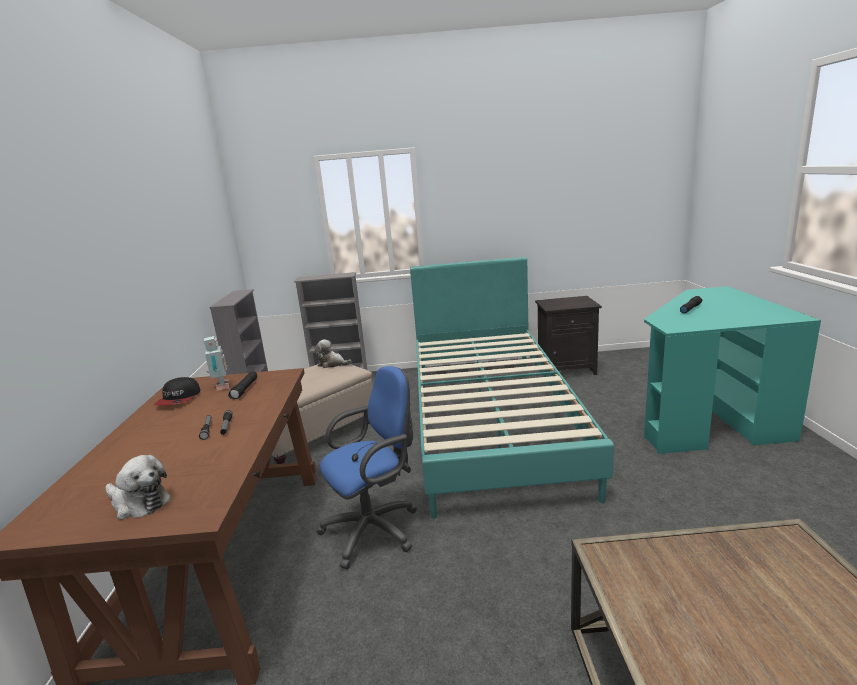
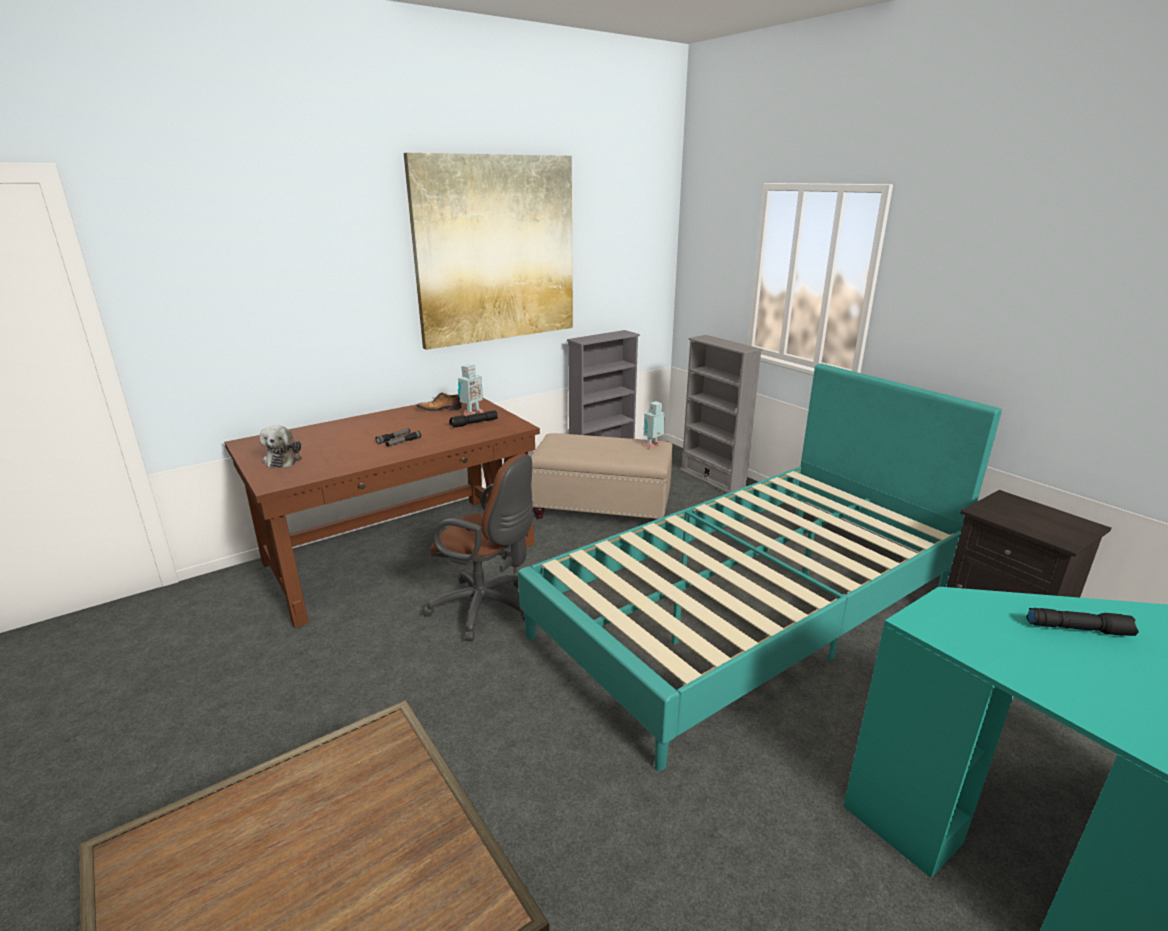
camera: 55 degrees right, 5 degrees up
(148, 228) = (496, 250): none -> picture
(179, 399) = (440, 409): cap -> shoe
(332, 364) = (653, 446): plush toy -> toy robot
(376, 529) = (487, 609): blue office chair -> brown office chair

